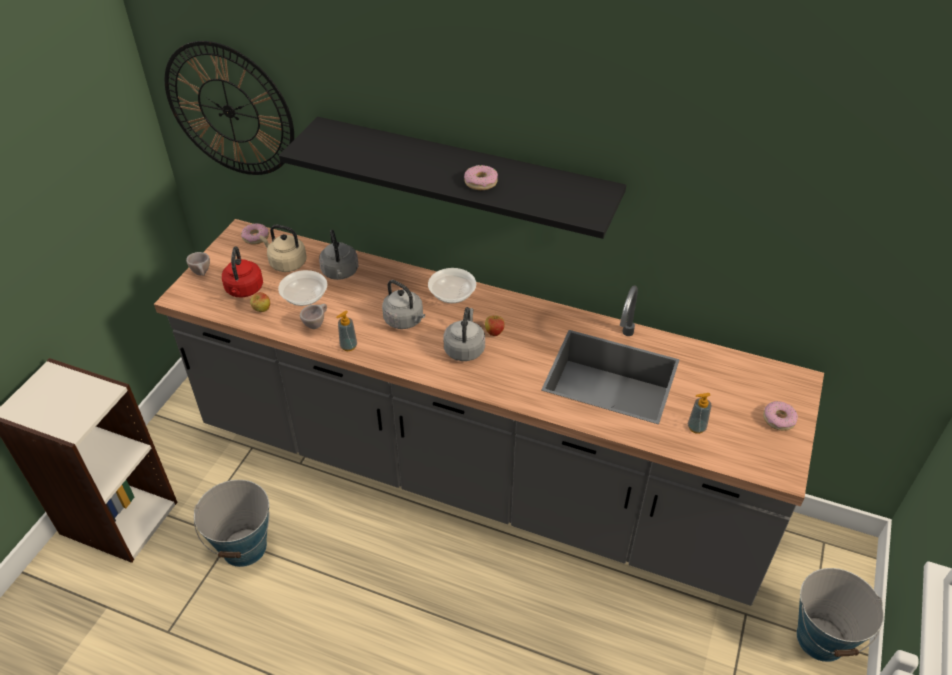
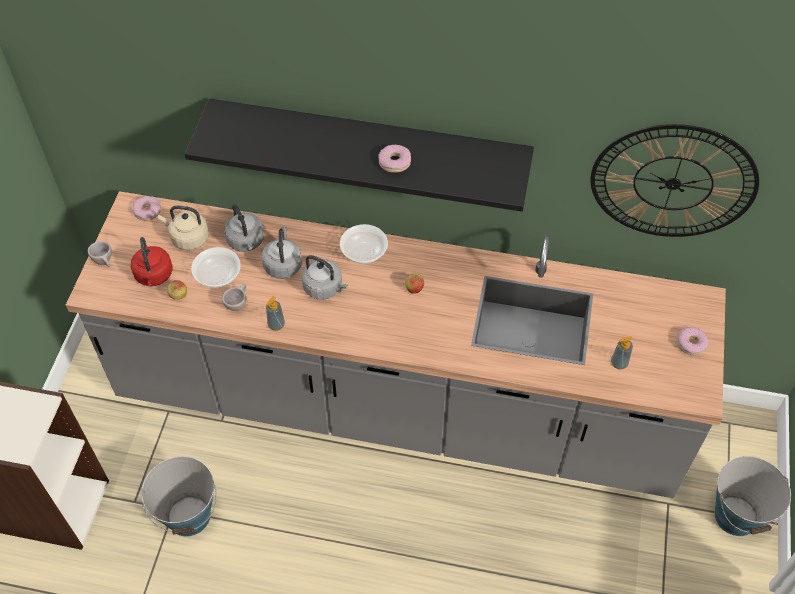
camera: 10 degrees left, 10 degrees up
(229, 110) = (109, 95): wall clock -> wall clock (673, 183)
(464, 348) = (389, 311): grey kettle -> grey kettle (283, 264)

